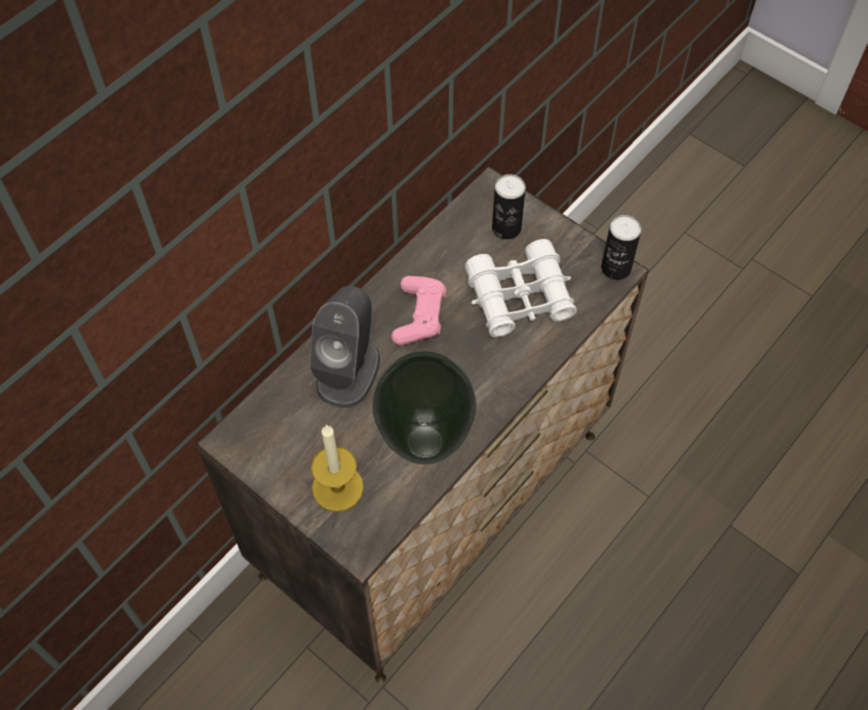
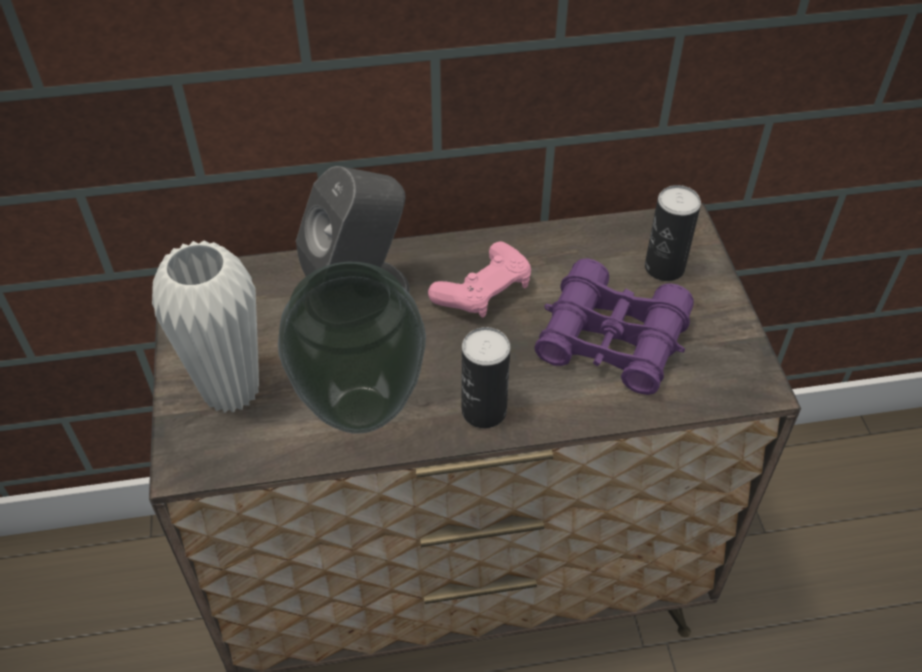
camera: 40 degrees right, 10 degrees down
(337, 487) = (231, 390): candle -> white vase
(520, 297) = (611, 340): white binoculars -> purple binoculars
(616, 268) = (758, 381): can -> can (484, 410)

